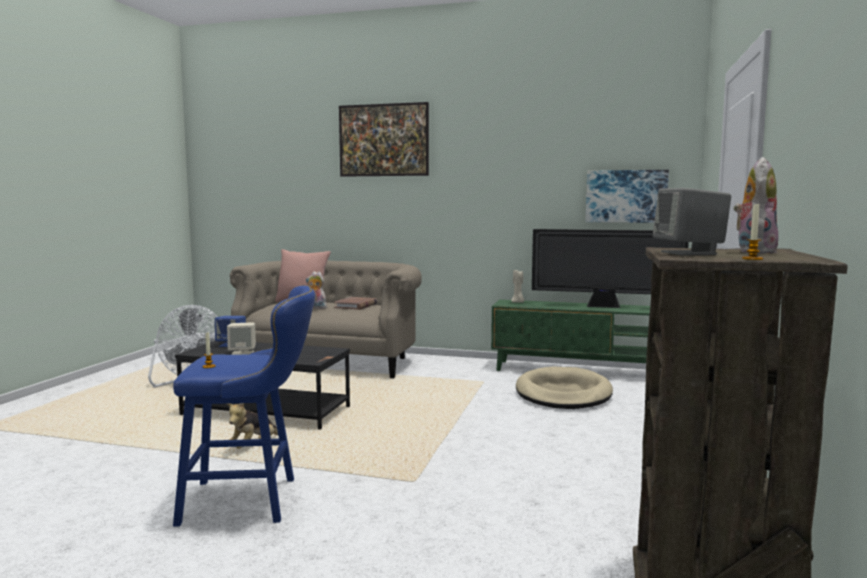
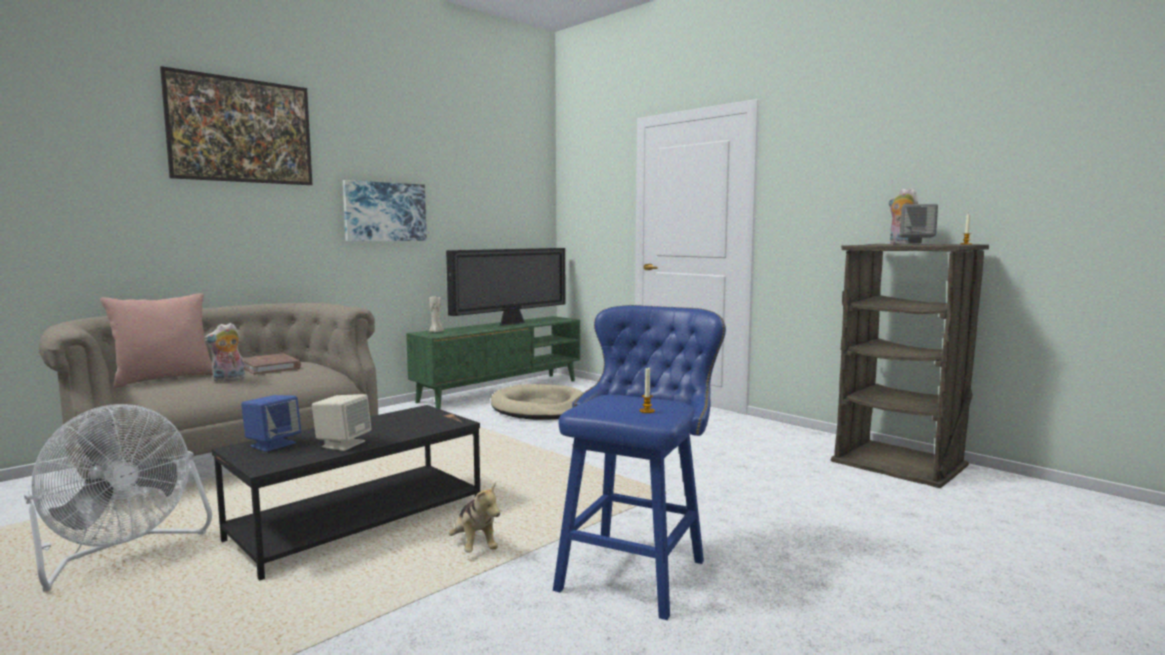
camera: 60 degrees left, 0 degrees up
(626, 196) = (507, 217): picture -> picture (384, 212)

